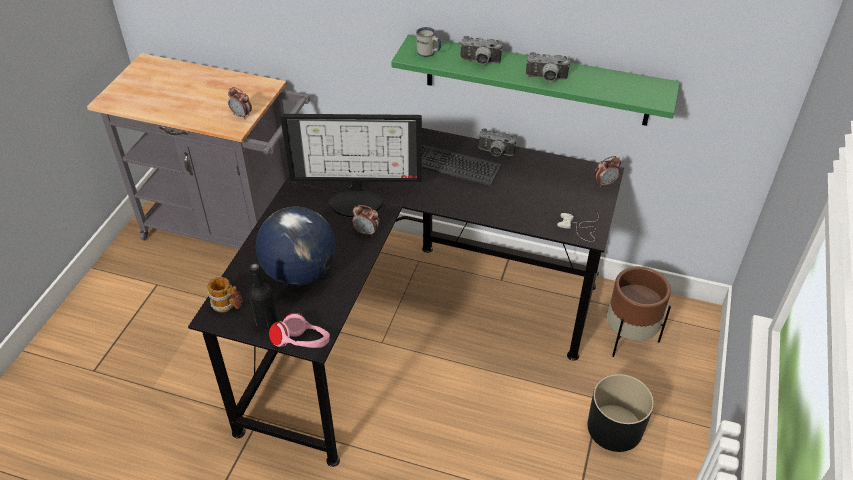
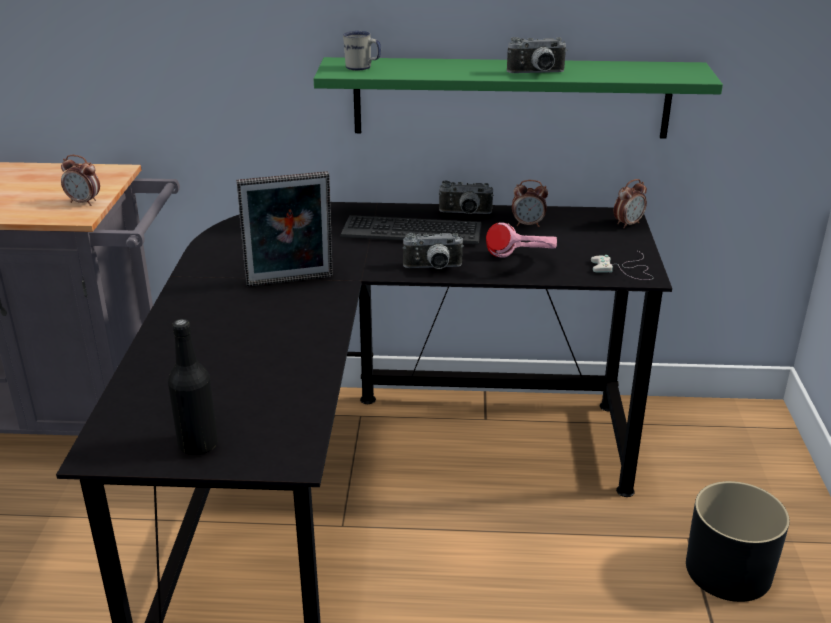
camera: 15 degrees left, 15 degrees down
(228, 305) = (123, 434): mug -> none
(299, 272) = (232, 375): globe -> none
(303, 346) = (276, 466): pink headphones -> pink headphones (520, 264)
(357, 199) = (290, 282): monitor -> picture frame
(366, 232) = (320, 314): alarm clock -> alarm clock (528, 224)
(480, 62) = (438, 69): camera -> camera (433, 268)
(629, 338) = (688, 457): brown planter -> none

